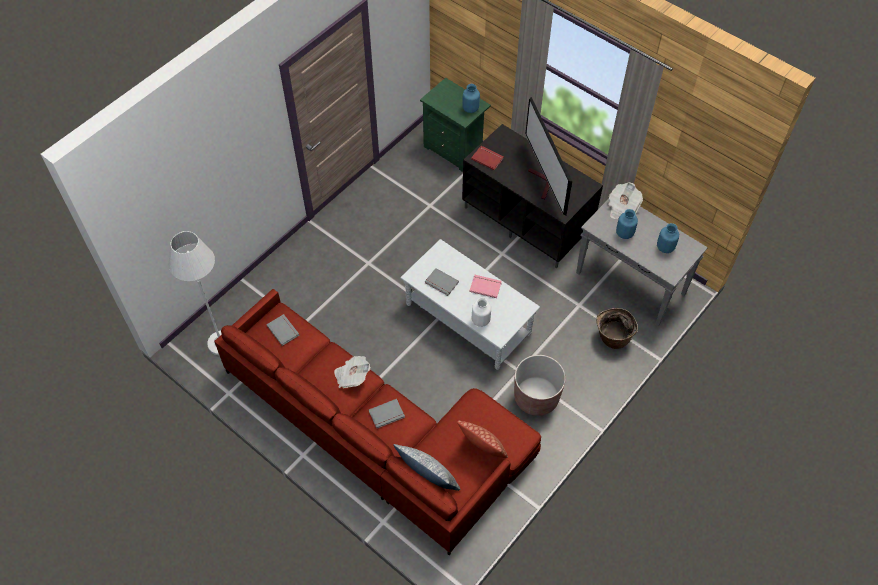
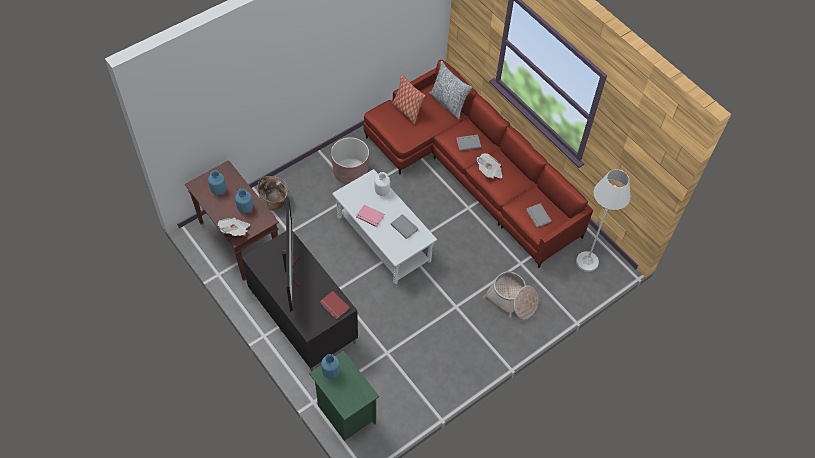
camera: 170 degrees left, 0 degrees up
(307, 281) = (511, 300): none -> basket
(631, 284) = (238, 240): grey console table -> brown console table

